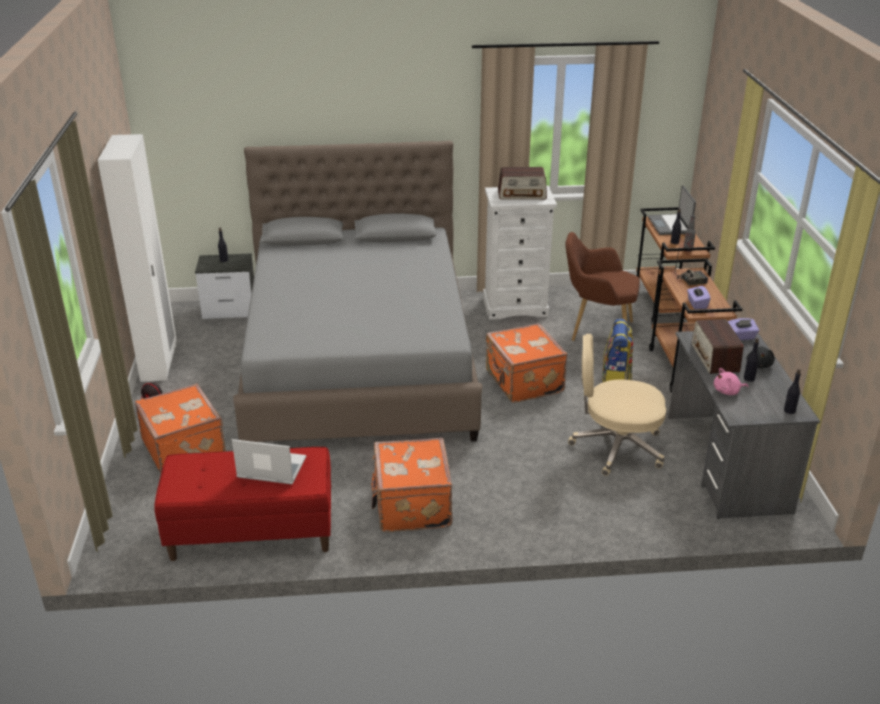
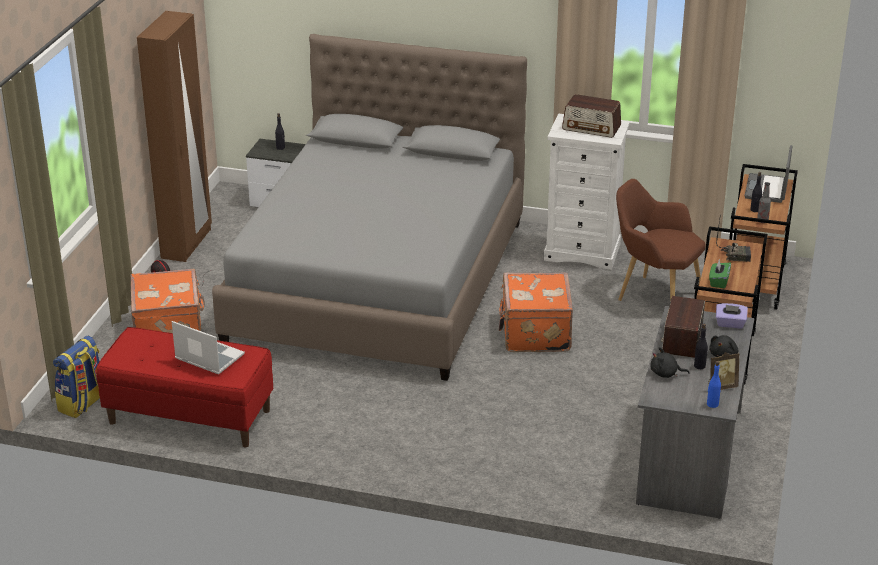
camera: 20 degrees right, 0 degrees up
(159, 363) = (187, 244): white wardrobe -> brown wardrobe
(411, 506) = (345, 426): orange suitcase -> none
(615, 447) = (584, 416): beige office chair -> none
(616, 378) = (637, 349): backpack -> backpack (83, 404)
(697, 304) = (718, 282): purple tissue box -> green tissue box
(728, 391) = (665, 374): pink plush toy -> black plush toy
(782, 393) = (721, 386): none -> picture frame
(789, 411) = (712, 404): black bottle -> blue bottle

